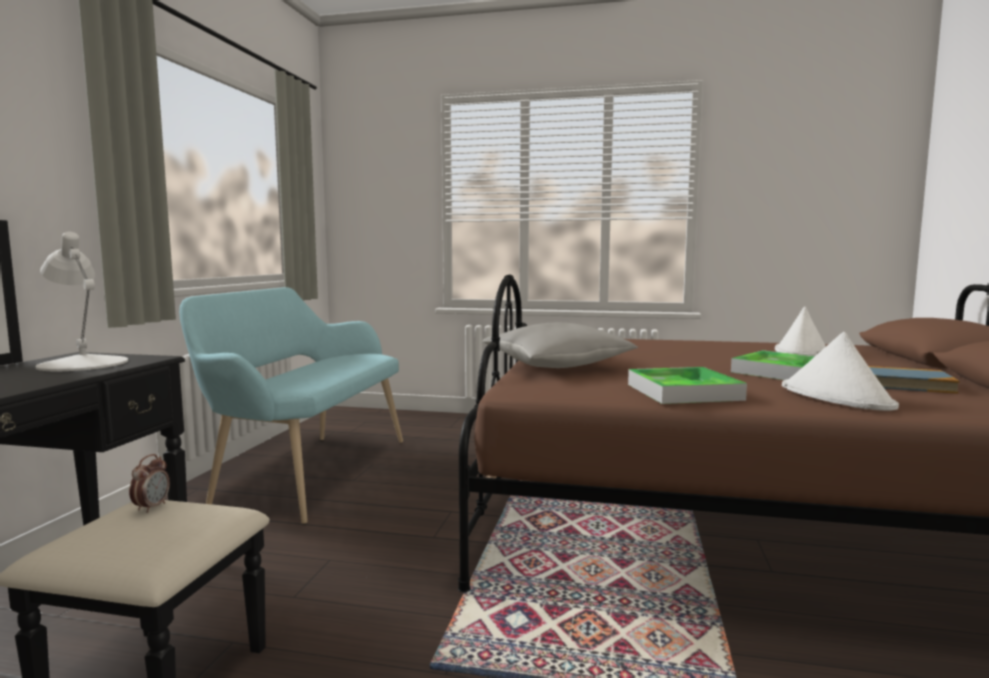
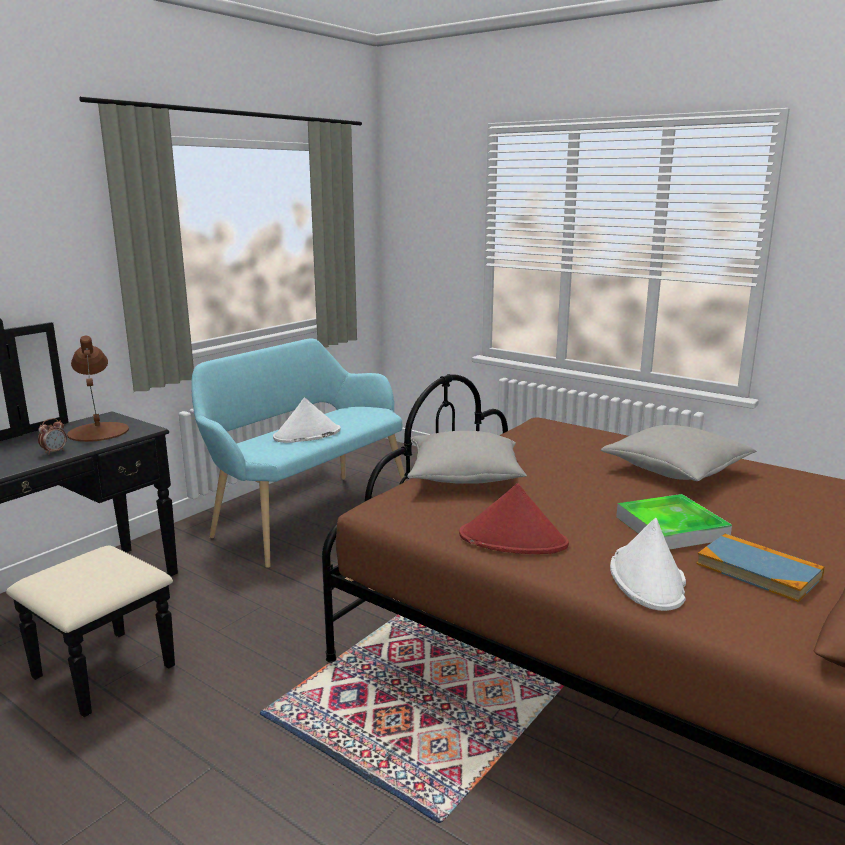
camera: 25 degrees right, 10 degrees up
(84, 363) = (99, 431): white table lamp -> brown table lamp
(152, 507) = (103, 557): alarm clock -> alarm clock (54, 452)
(683, 392) = (513, 540): tray -> red hat
(713, 349) = (676, 470): none -> grey pillow
(801, 351) = (774, 491): white hat -> white hat (307, 434)

